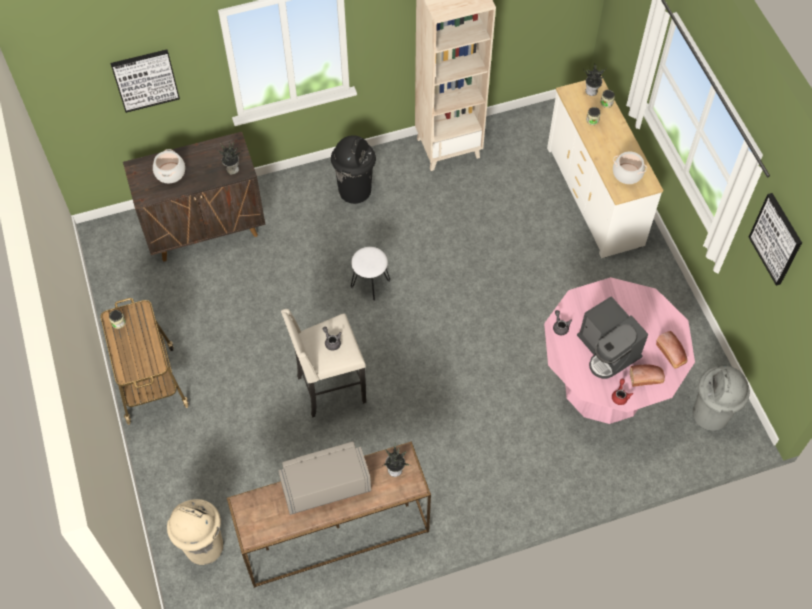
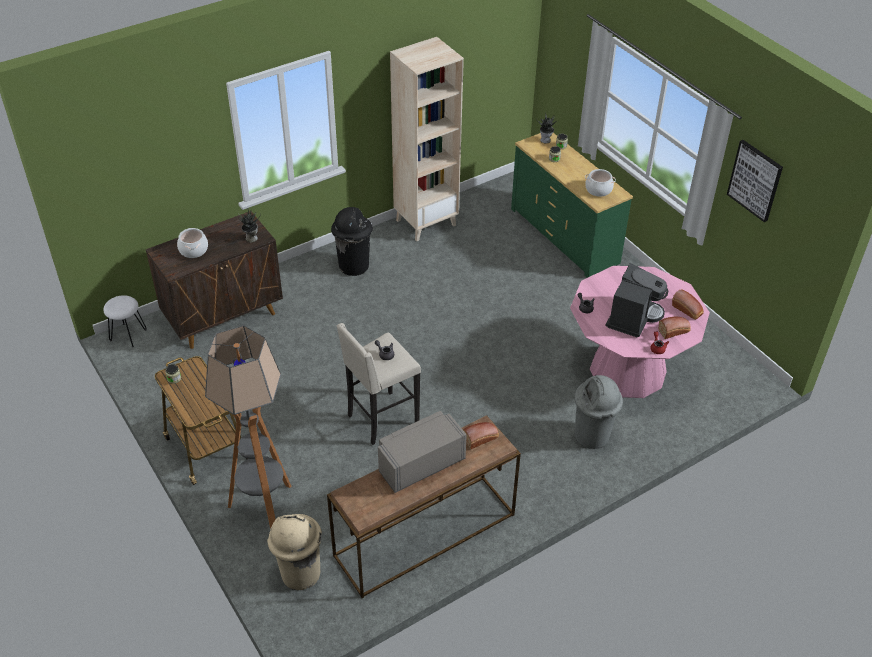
camera: 15 degrees left, 15 degrees down
(145, 79) = (163, 160): picture -> none
(188, 466) = (264, 508): none -> floor lamp
(370, 283) = (391, 332): white stool -> white stool (128, 335)
(395, 469) = (481, 438): potted plant -> bread
(595, 196) = (564, 236): white dresser -> green dresser
(608, 350) = (633, 317): coffee machine -> coffee machine turned 105 degrees counterclockwise
(710, 415) = (726, 375): grey trash can -> grey trash can (592, 436)

